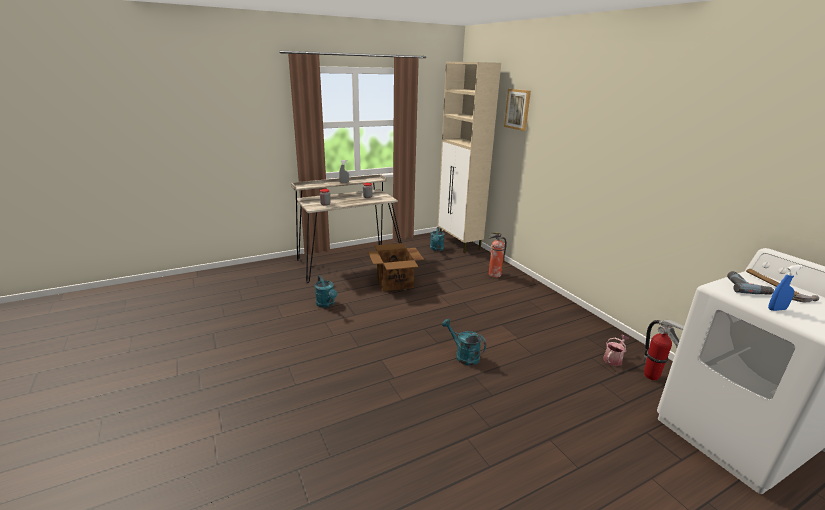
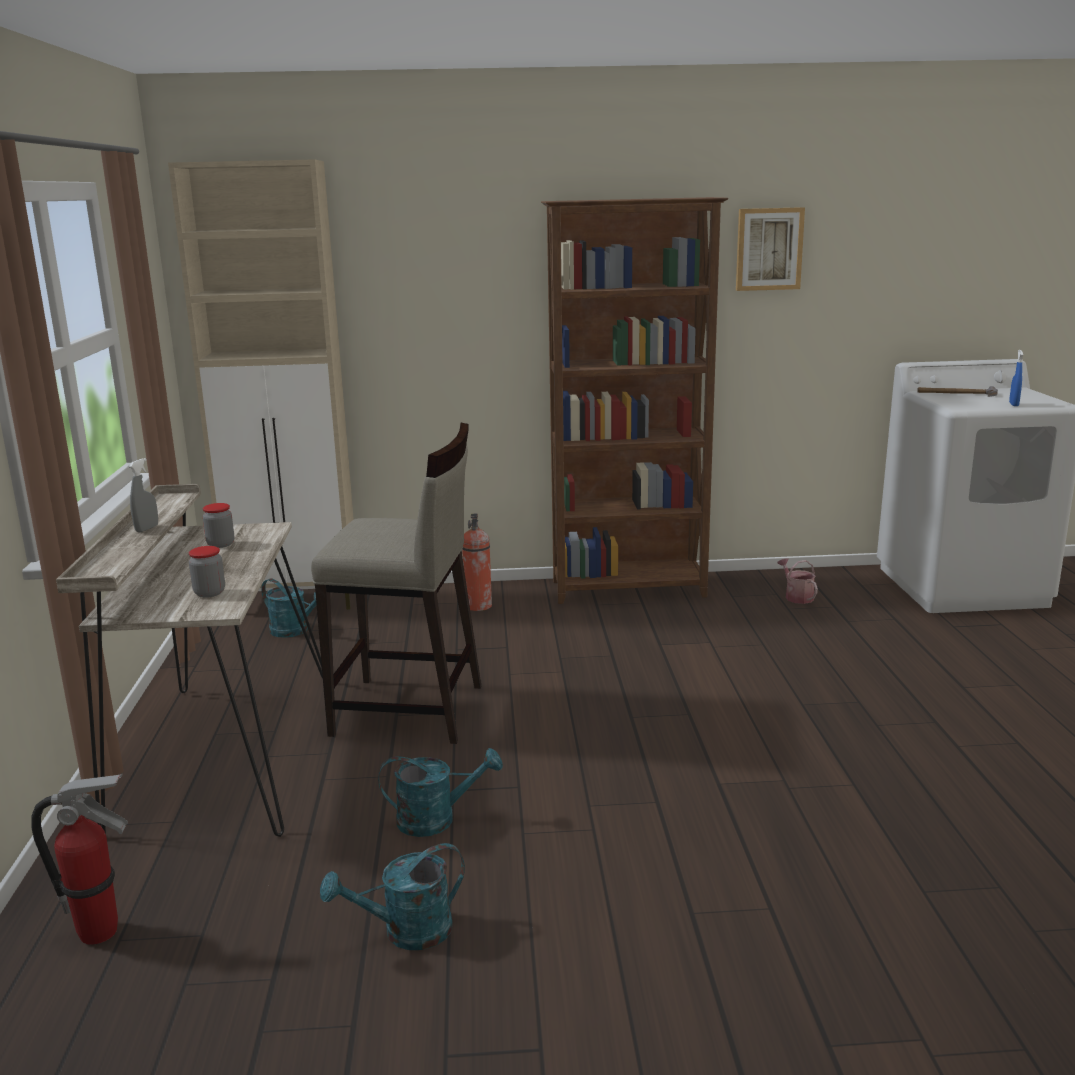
camera: 65 degrees left, 5 degrees down
(394, 282) = (409, 711): cardboard box -> beige stool
(463, 356) = (742, 699): turquoise watering can -> turquoise watering can (406, 932)
(517, 109) = (394, 257): picture -> picture (769, 249)
(555, 305) = (630, 589): none -> brown bookcase
(651, 376) = (844, 588): fire extinguisher -> fire extinguisher (100, 932)
(746, 287) = (958, 401): power drill -> none

